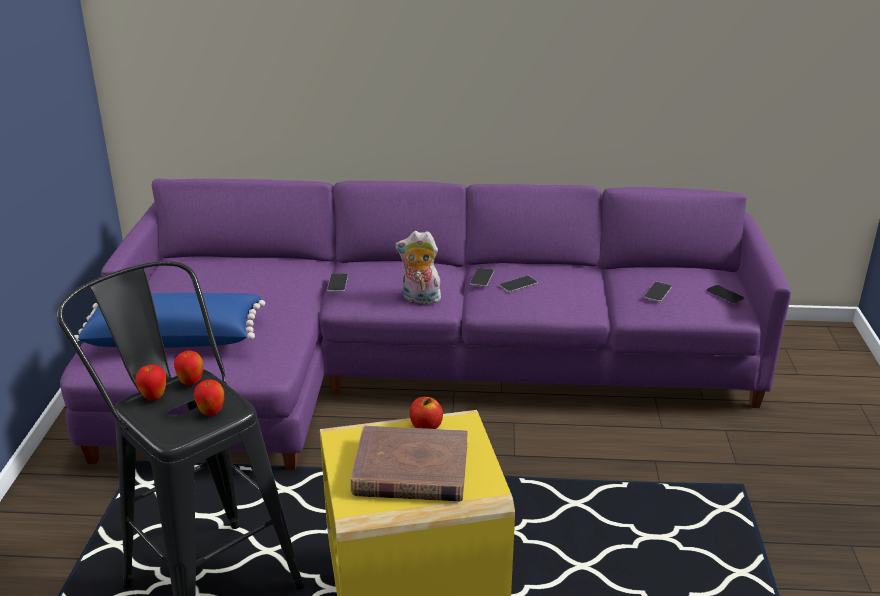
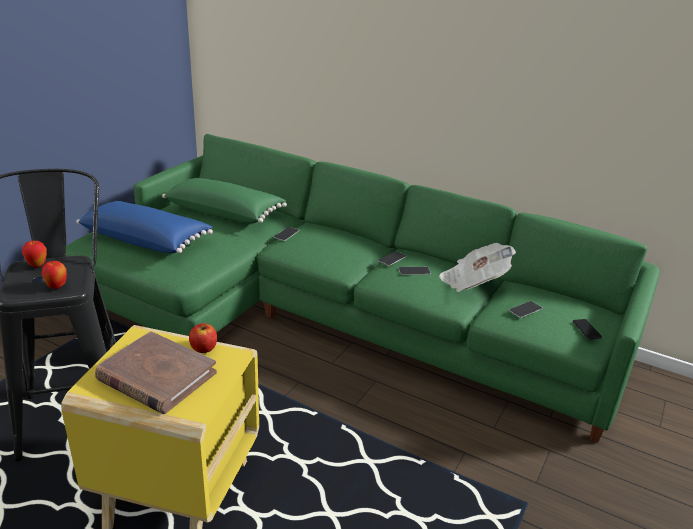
camera: 25 degrees right, 0 degrees up
(191, 382) = (69, 263): apple -> none
(237, 277) = (225, 213): none -> green pillow
(405, 369) = (330, 315): purple sofa -> green sofa
(419, 299) = (332, 261): plush toy -> none
(586, 279) = (473, 282): none -> newspaper

